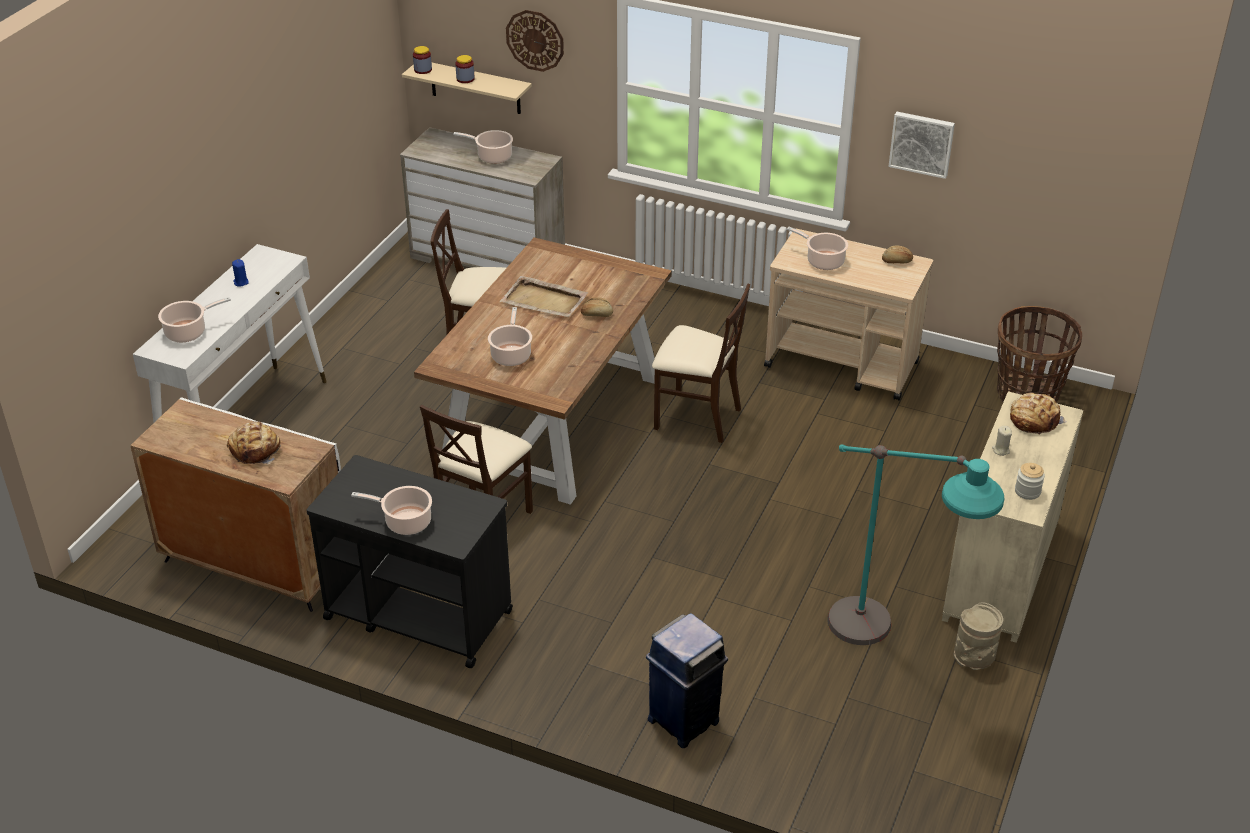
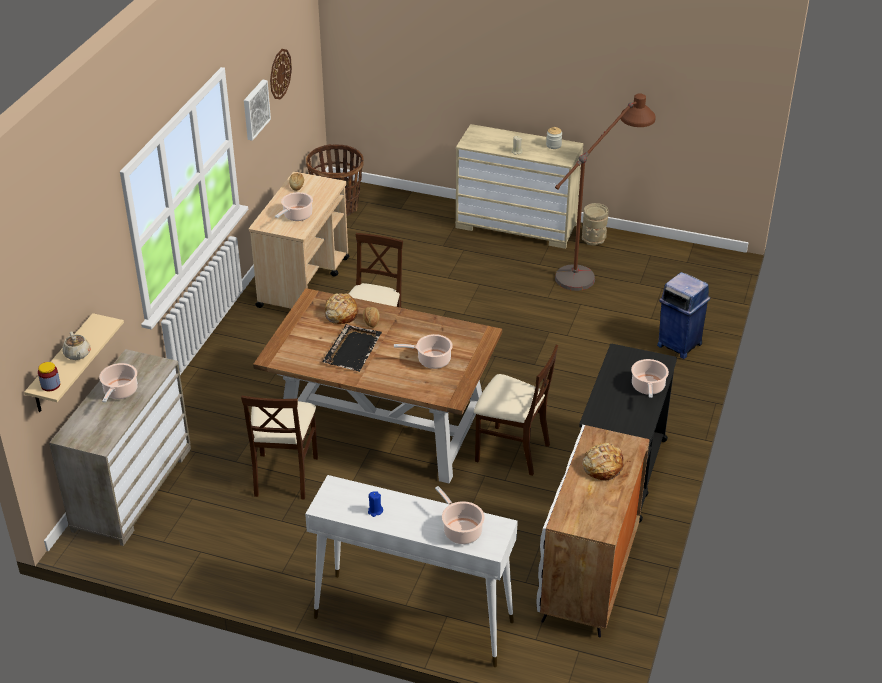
camera: 95 degrees left, 0 degrees up
(465, 79) = (77, 354): jar -> beige teapot
(535, 40) = (88, 272): wall clock -> wall clock (280, 74)
(545, 300) = (353, 349): beige tray -> black tray
(890, 649) = (595, 267): turquoise floor lamp -> brown floor lamp
(1034, 420) = (484, 139): bread -> bread (340, 314)

